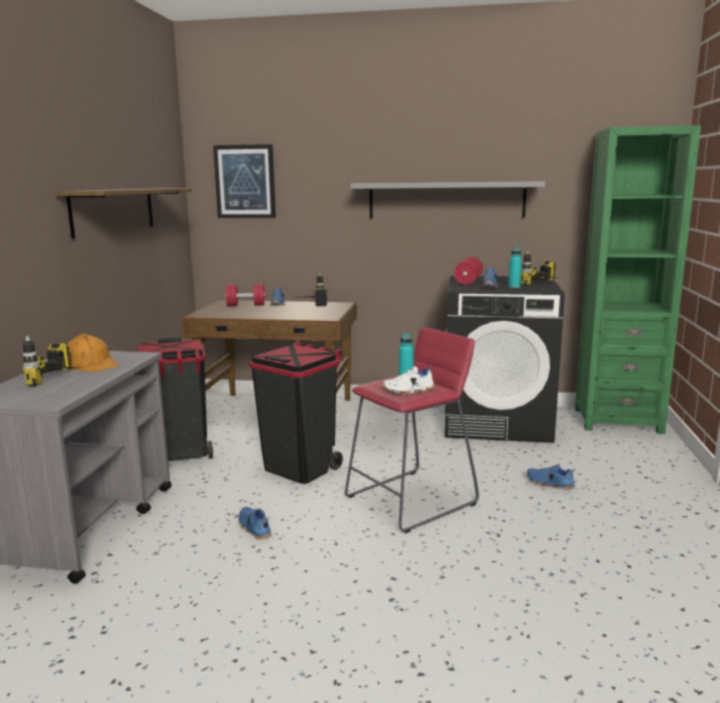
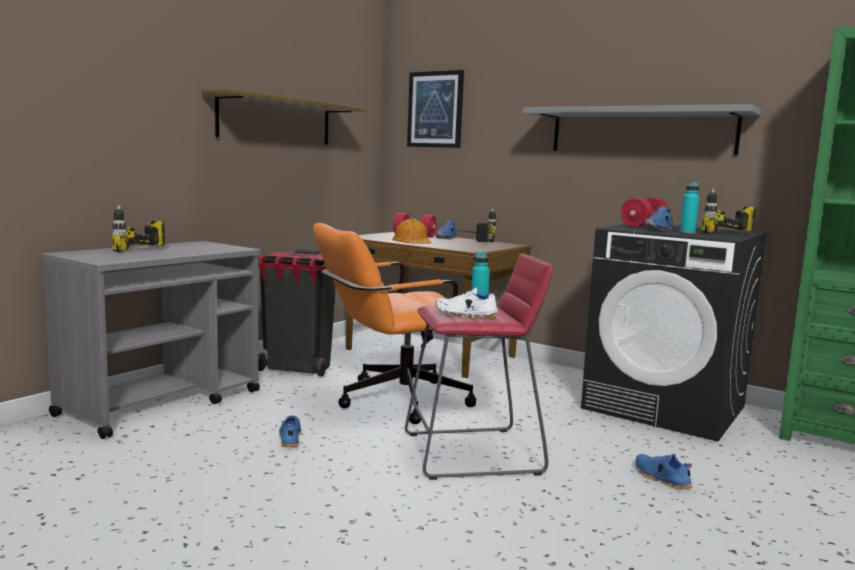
camera: 25 degrees right, 5 degrees down
(90, 363) = (191, 247): orange hard hat -> orange hard hat (412, 240)
(300, 468) = (392, 401): black trash can -> orange office chair

